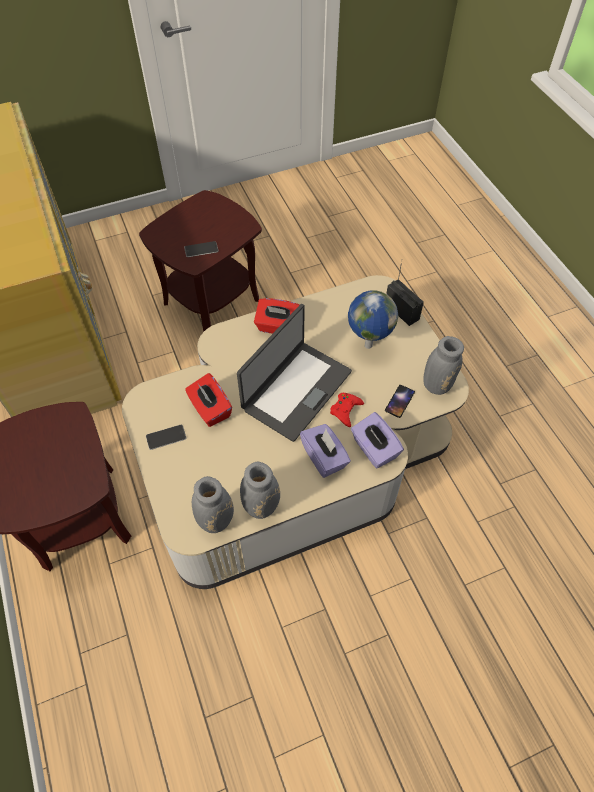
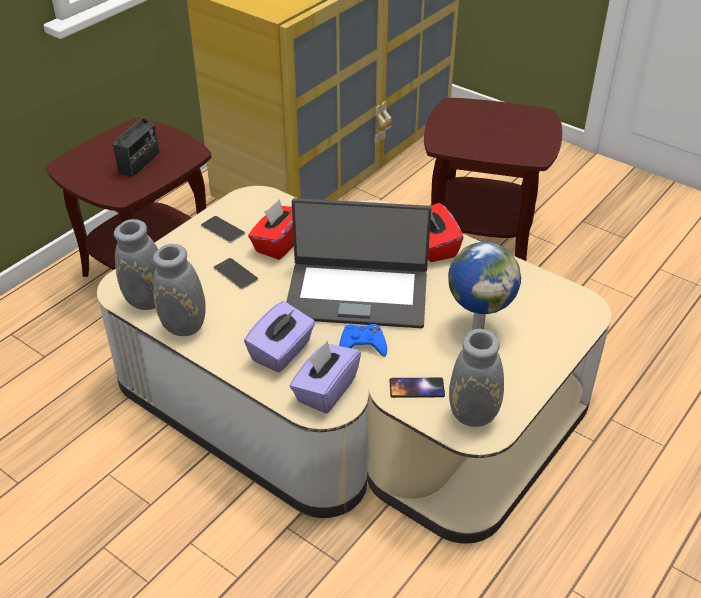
camera: 60 degrees right, 15 degrees down
(201, 249) = (467, 140): phone -> phone (235, 274)
(345, 410) = (362, 345): red game controller -> blue game controller
(402, 311) = (564, 339): radio -> radio (139, 163)

